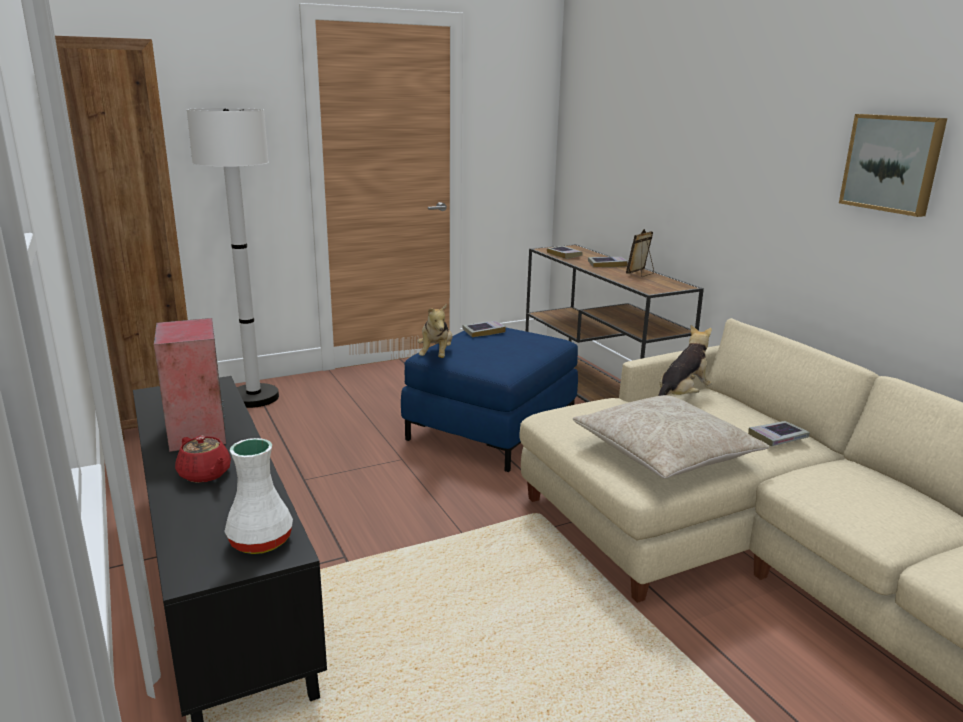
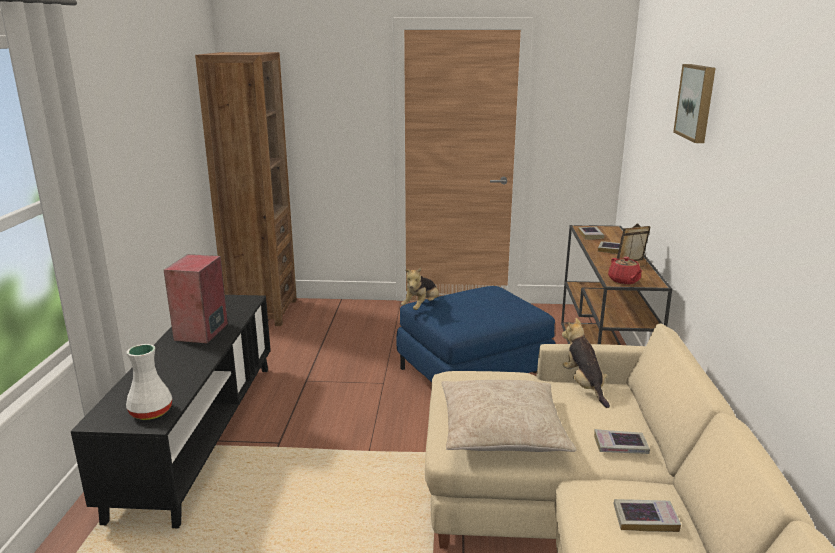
camera: 30 degrees right, 0 degrees up
(205, 474) = (174, 361): red teapot -> red teapot (624, 281)
(254, 398) = (331, 312): white floor lamp -> none
(483, 331) = (481, 293): book -> book (645, 519)
(681, 396) = (584, 386): plush toy -> plush toy turned 90 degrees counterclockwise
(893, 163) = (783, 197): picture -> picture (697, 102)

